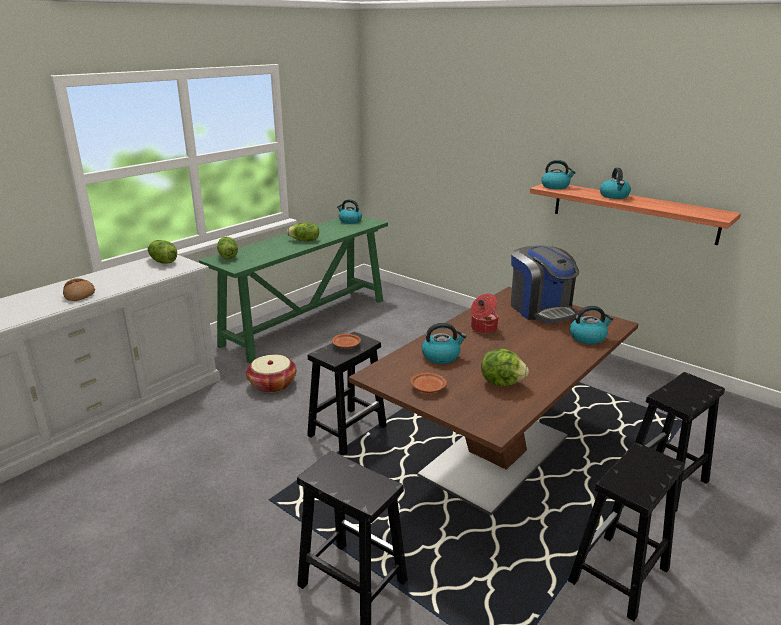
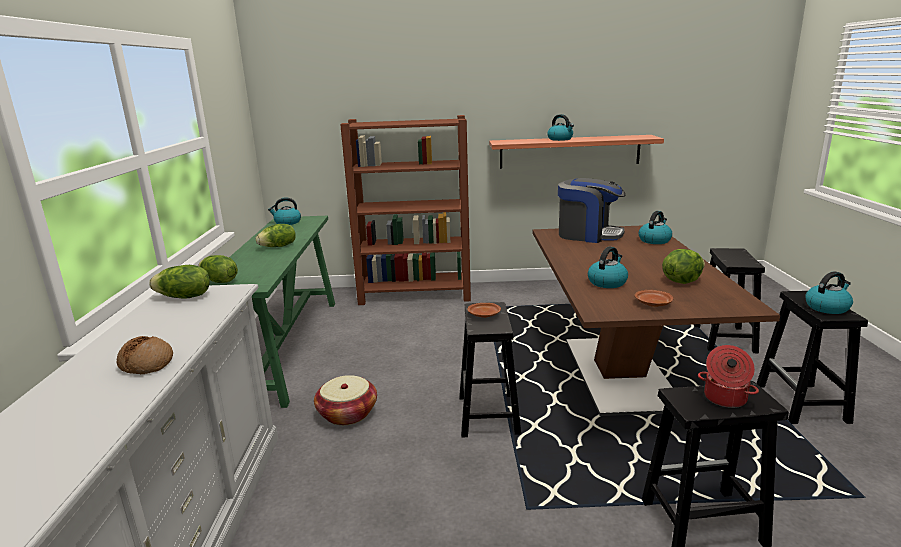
camera: 40 degrees left, 5 degrees down
(452, 315) = (415, 293): none -> brown bookcase
(483, 328) = (585, 257): cooking pot -> cooking pot (724, 398)
(555, 186) = (506, 141): kettle -> kettle (827, 307)

